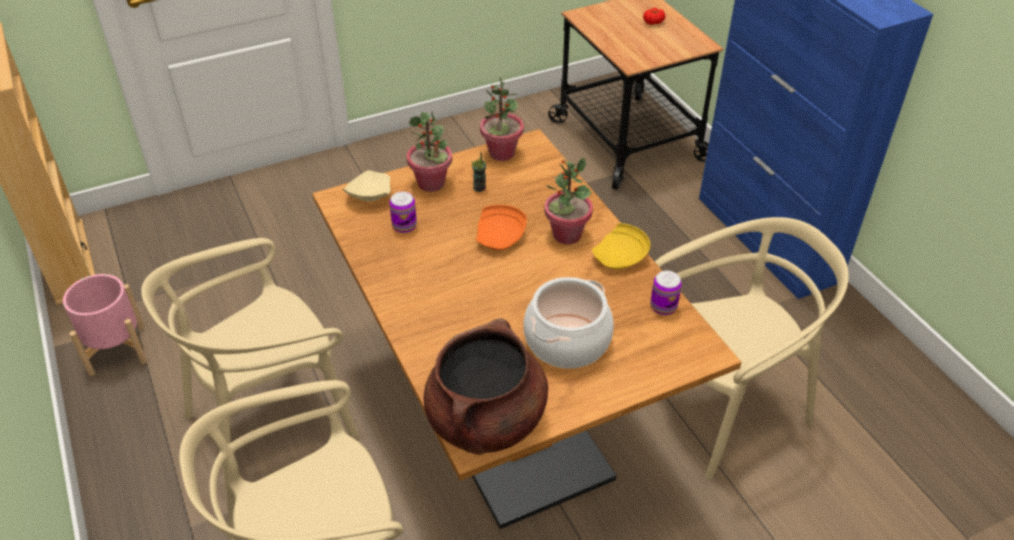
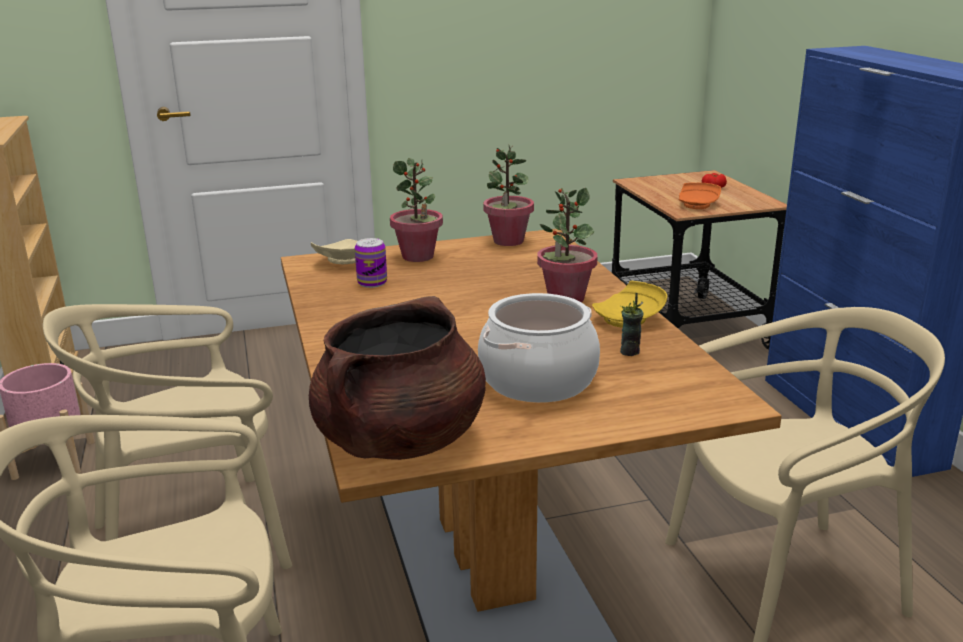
camera: 10 degrees right, 20 degrees down
(479, 188) = (473, 262): cup -> cup (630, 352)
(500, 237) = (483, 296): orange plate -> orange plate (698, 204)
(663, 306) = (677, 360): can -> none

